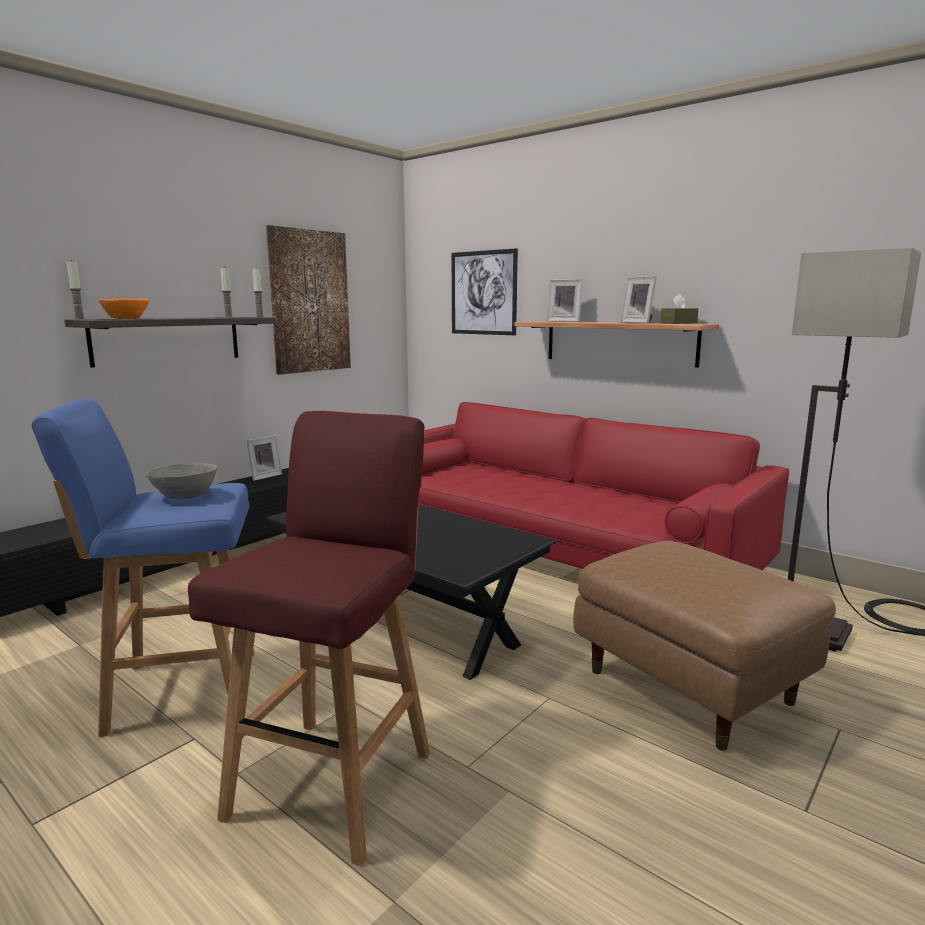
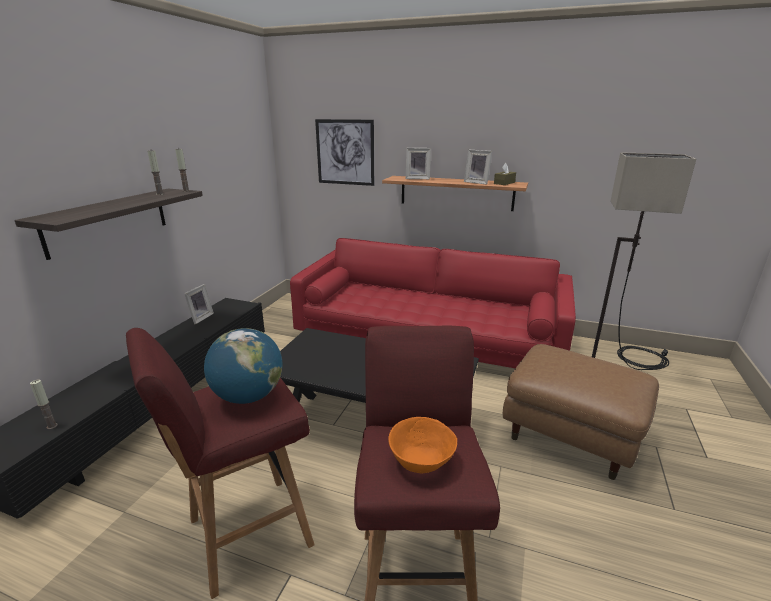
camera: 20 degrees left, 10 degrees up
(79, 319) = (32, 218): candle -> candle (52, 426)
(125, 318) = (79, 213): orange bowl -> orange bowl (421, 461)
(179, 690) = (246, 533): blue stool -> red stool
(186, 495) = (248, 396): grey bowl -> globe
(310, 302) = (211, 167): picture -> none

